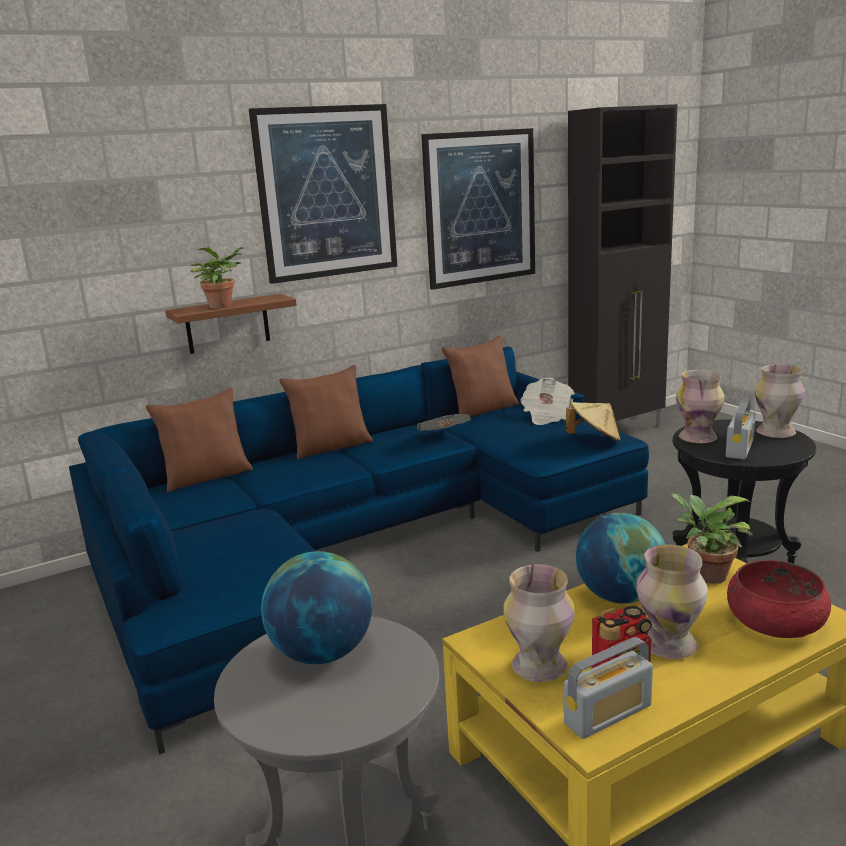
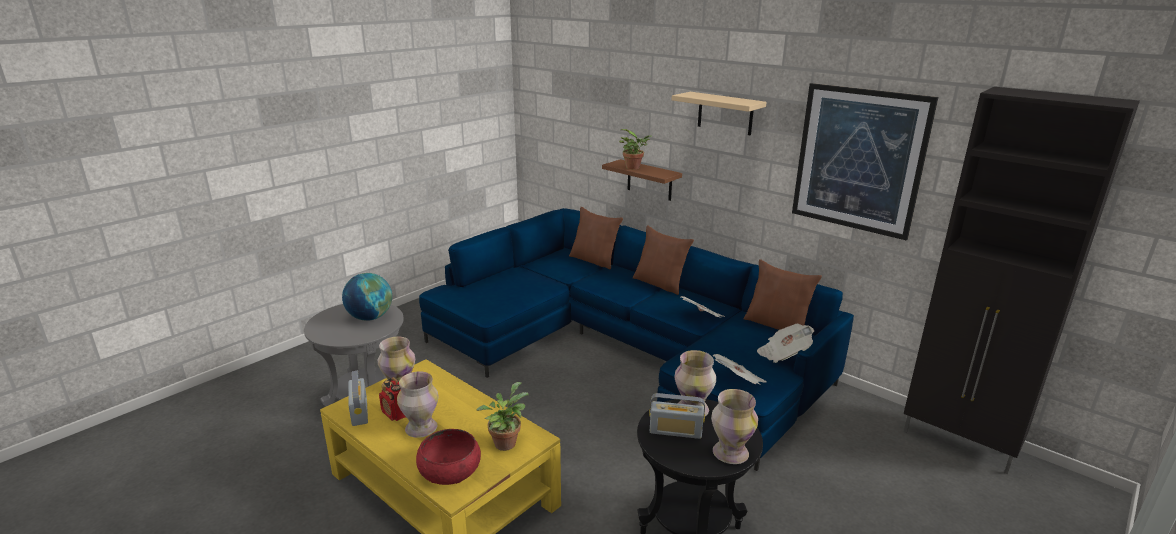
camera: 70 degrees right, 5 degrees up
(327, 193) = (725, 113): picture -> beige shelf
(594, 440) = (738, 382): beige hat -> newspaper
(608, 714) = (359, 412): radio -> radio turned 150 degrees counterclockwise
(620, 596) = (473, 409): globe -> none

